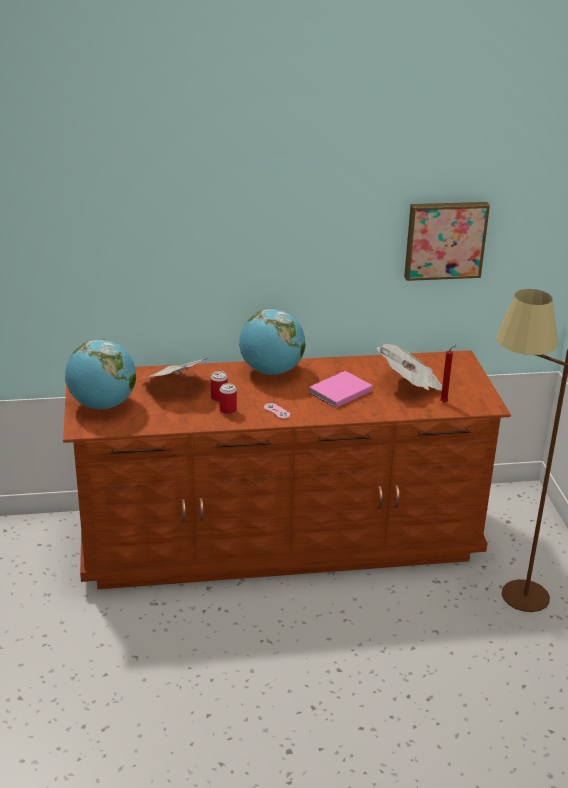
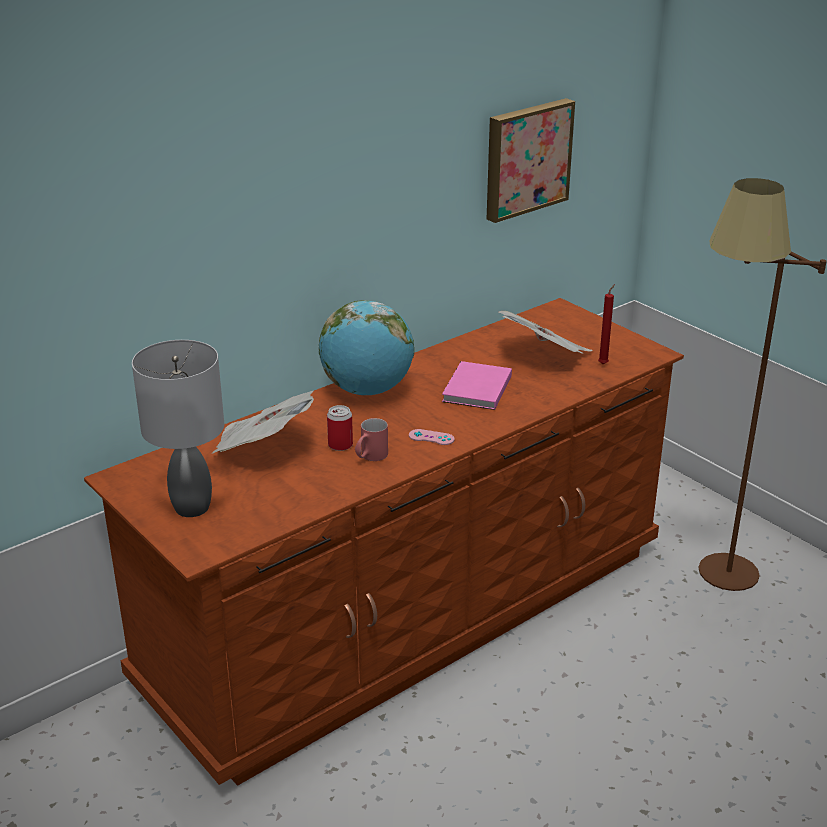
camera: 30 degrees left, 0 degrees up
(102, 405) = (192, 508): globe -> grey table lamp
(228, 410) = (370, 457): can -> red mug

